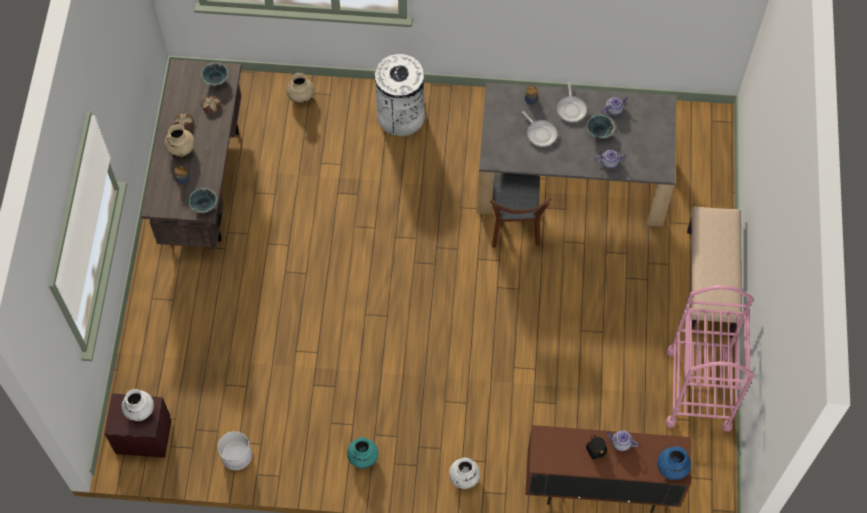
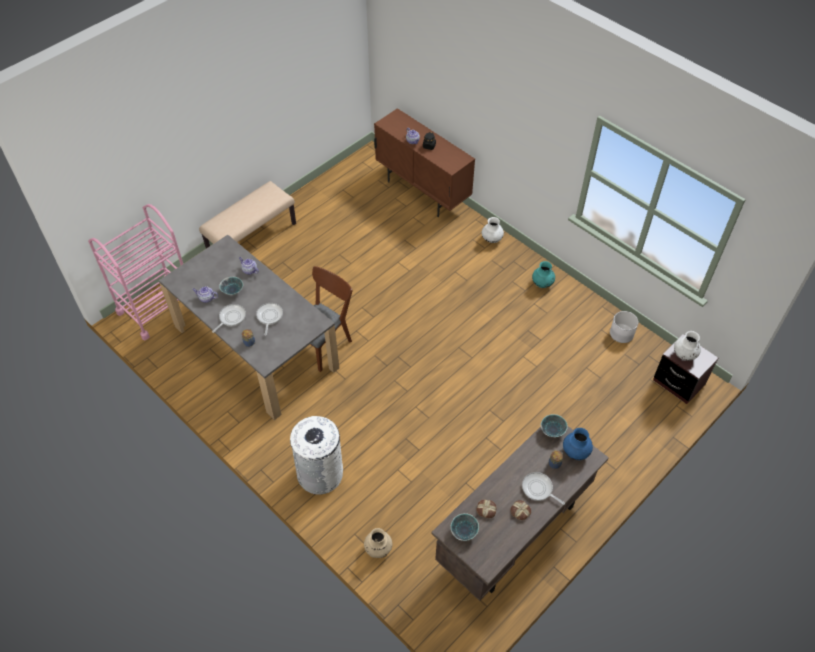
camera: 140 degrees left, 10 degrees down
(181, 149) = (538, 489): beige vase -> frying pan
(671, 468) = (399, 118): blue vase -> blue vase (575, 452)
(699, 389) = (321, 198): pink cart -> pink cart (157, 308)

